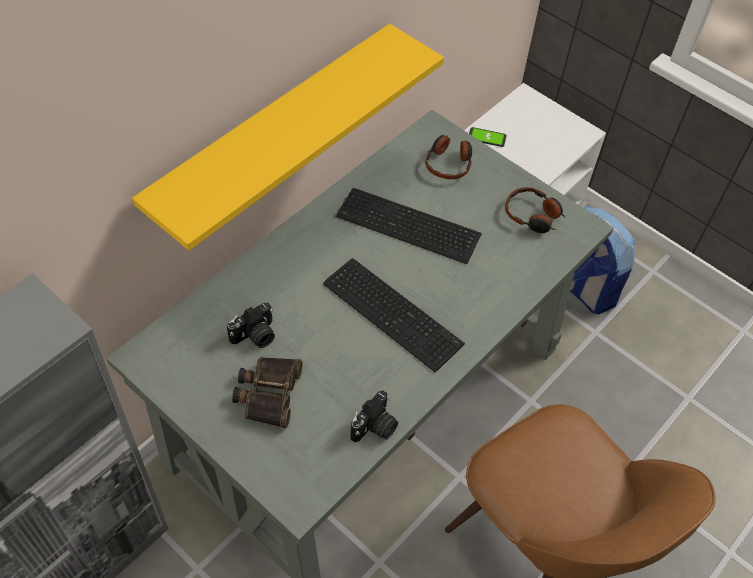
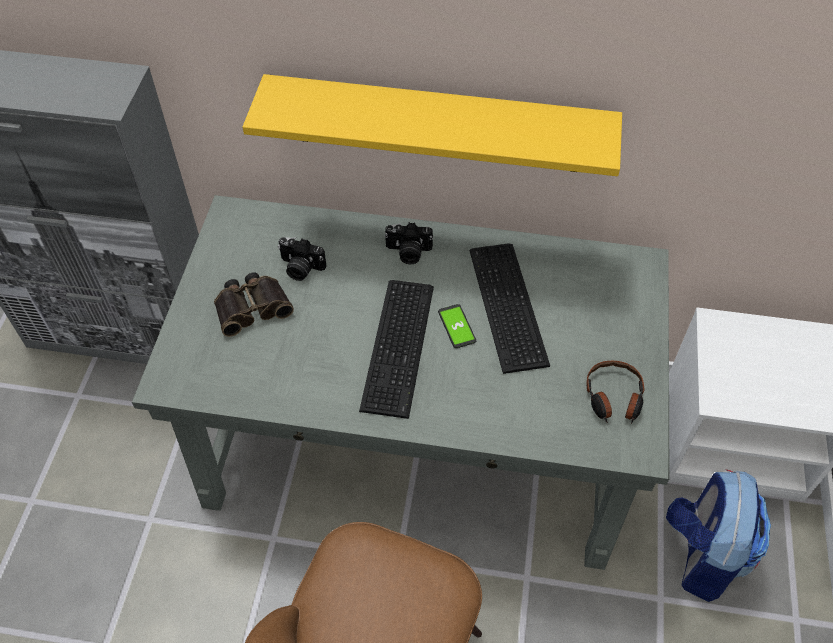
camera: 60 degrees right, 0 degrees up
(375, 428) = (269, 397): camera -> camera (408, 252)
(449, 163) = (613, 297): headphones -> none
(487, 137) = (732, 333): phone -> phone (456, 326)

